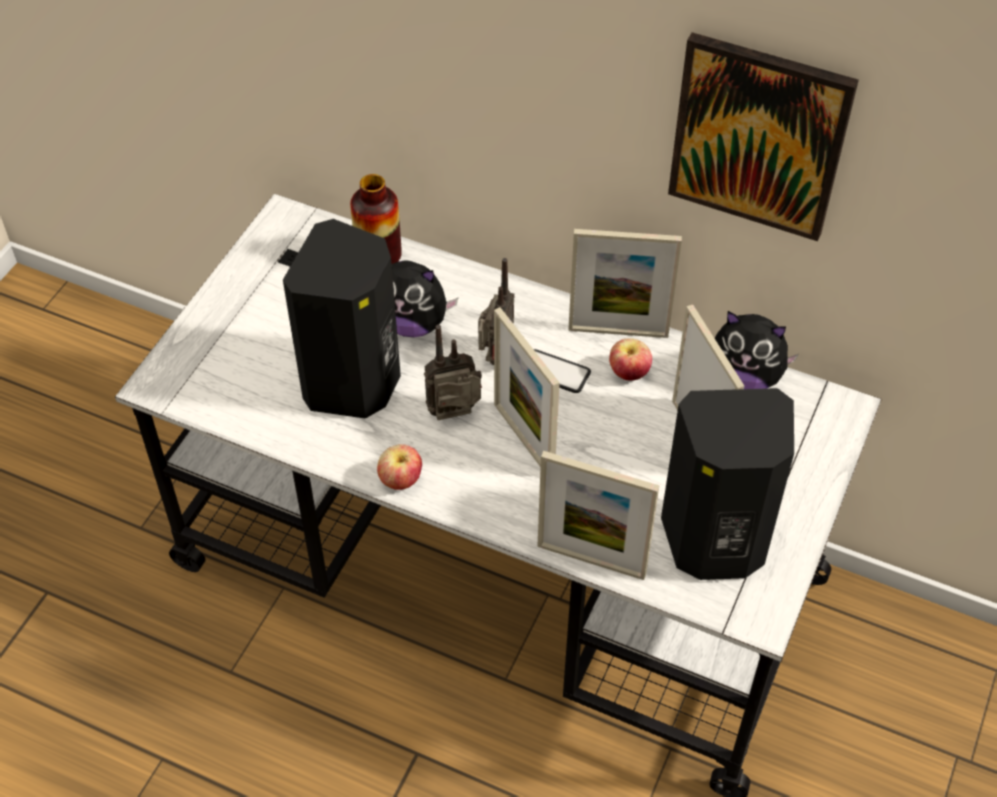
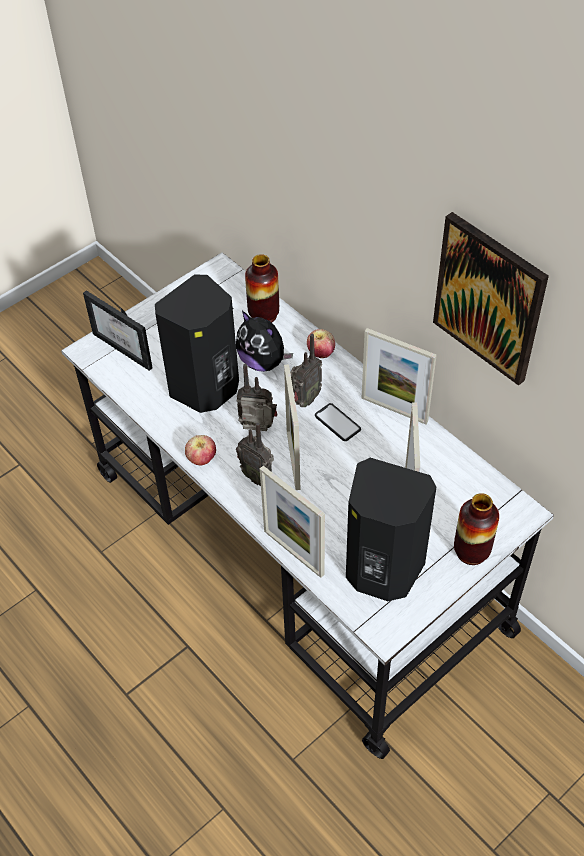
camera: 25 degrees right, 0 degrees up
(213, 361) = (129, 347): none -> picture frame
(489, 477) = (258, 476): none -> radio
(629, 373) = (386, 439): apple -> apple (321, 353)
(745, 377) = (465, 468): plush toy -> none
(810, 479) = (471, 552): none -> vase

